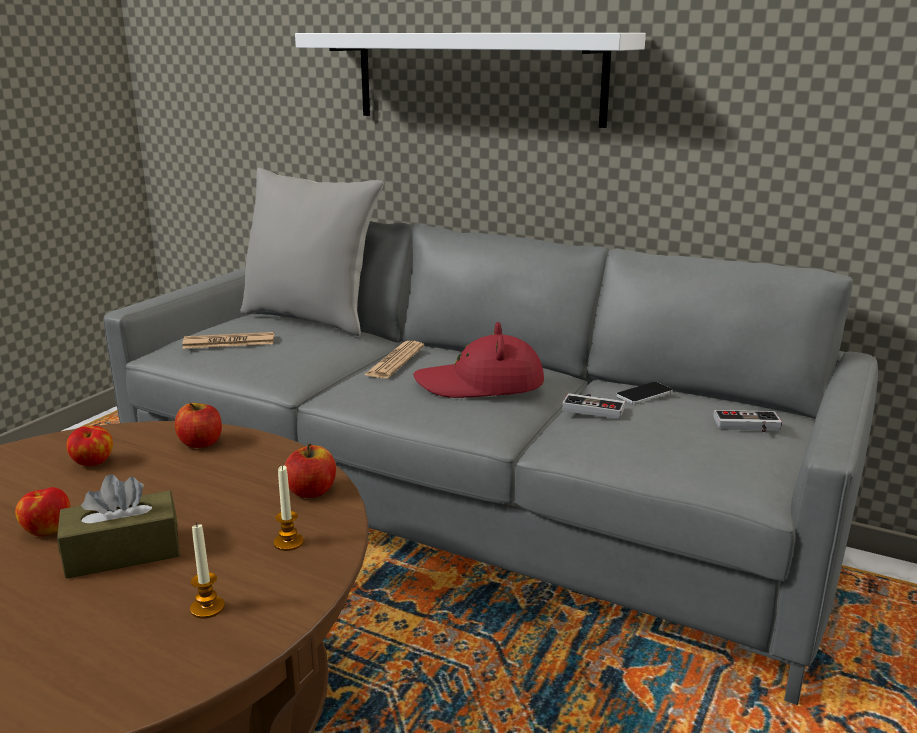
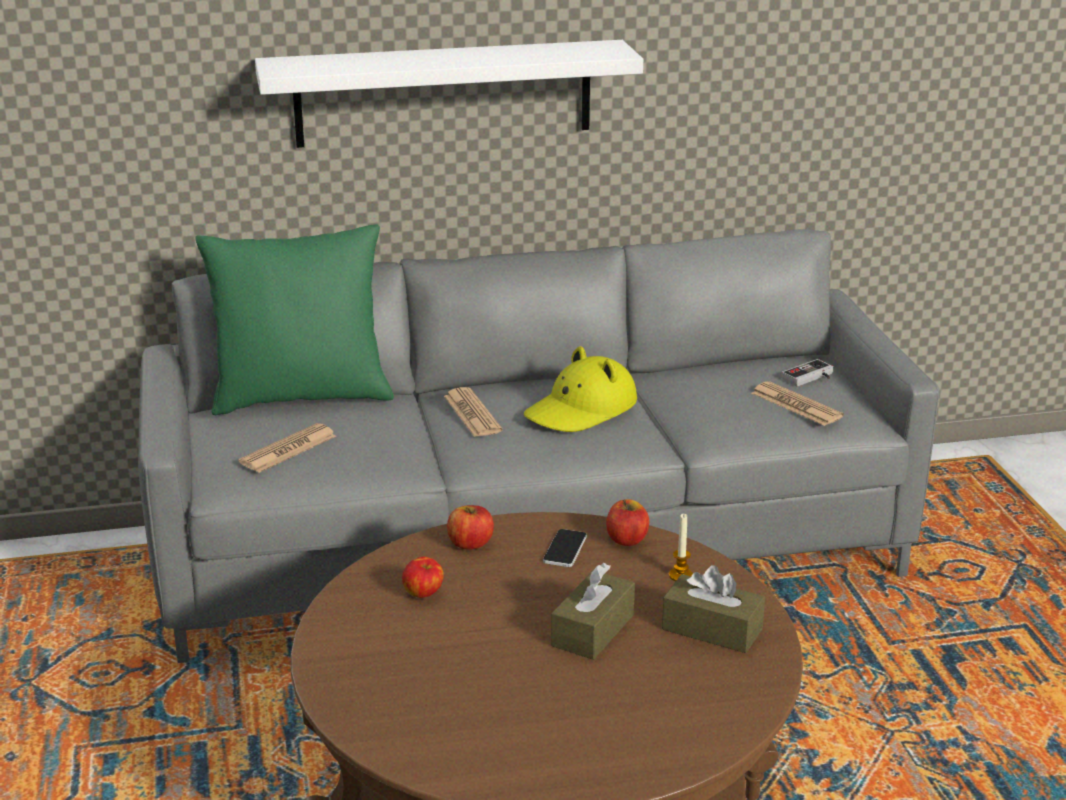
camera: 40 degrees left, 5 degrees up
(47, 530) = (508, 645): apple -> none
(207, 608) = (712, 629): candle -> brown tissue box
(311, 319) = (301, 397): grey pillow -> green pillow
(480, 384) = (581, 410): red hat -> yellow hat
(594, 407) = (696, 399): game controller -> none
(644, 394) = (710, 375): phone -> phone (565, 549)
(688, 443) = (796, 405): none -> newspaper

